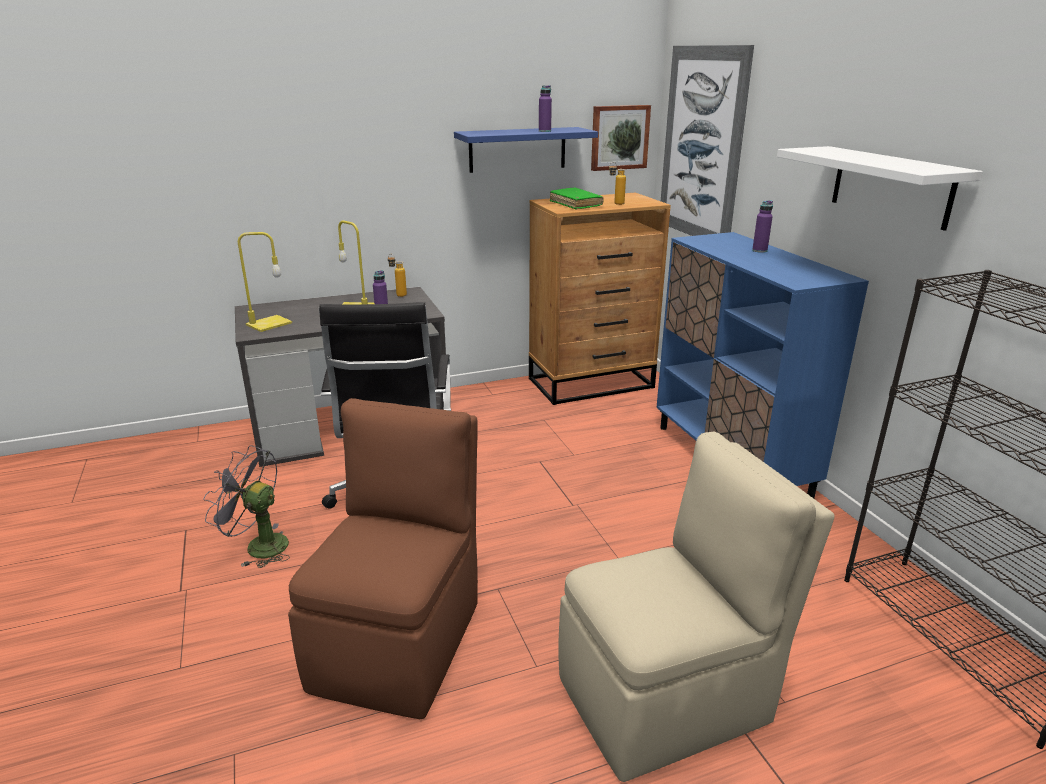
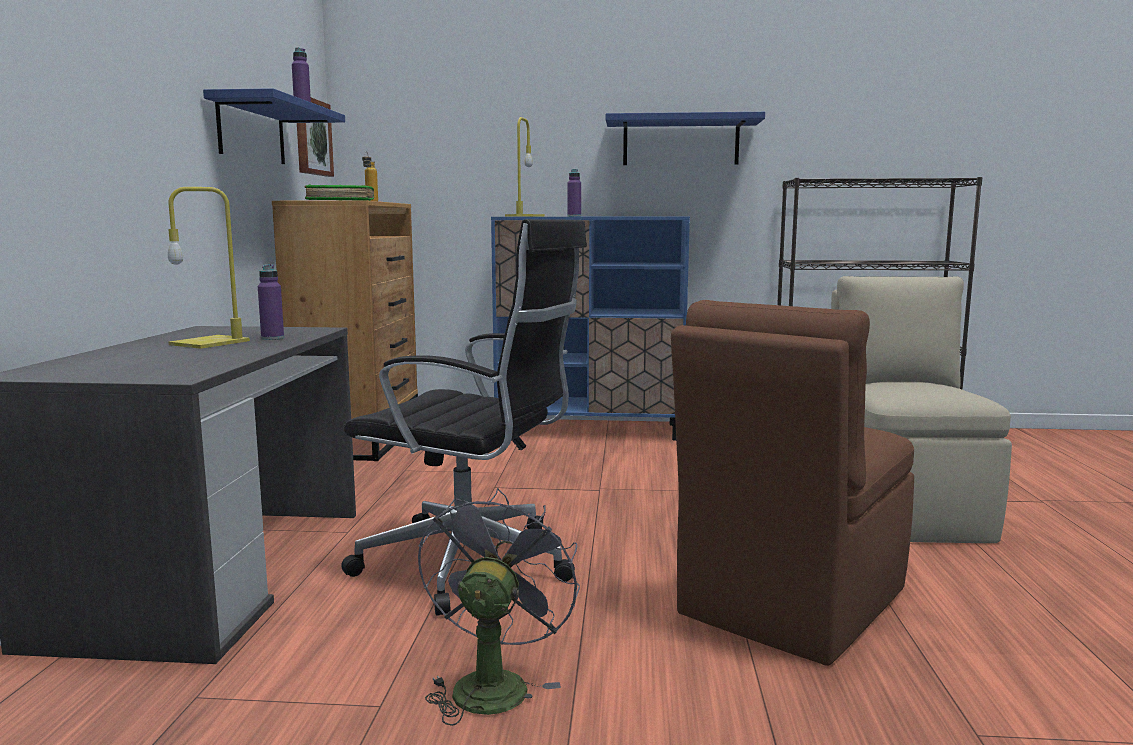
camera: 65 degrees left, 15 degrees down
(258, 546) = (492, 683): grey fan -> grey fan turned 150 degrees clockwise
(268, 324) = (153, 370): yellow table lamp -> yellow table lamp (525, 216)
(398, 294) = (204, 331): bottle -> none
(400, 641) = (789, 603): brown chair -> brown chair turned 90 degrees counterclockwise
(701, 145) = (421, 142): picture -> none
(891, 186) = (680, 142): white shelf -> blue shelf

